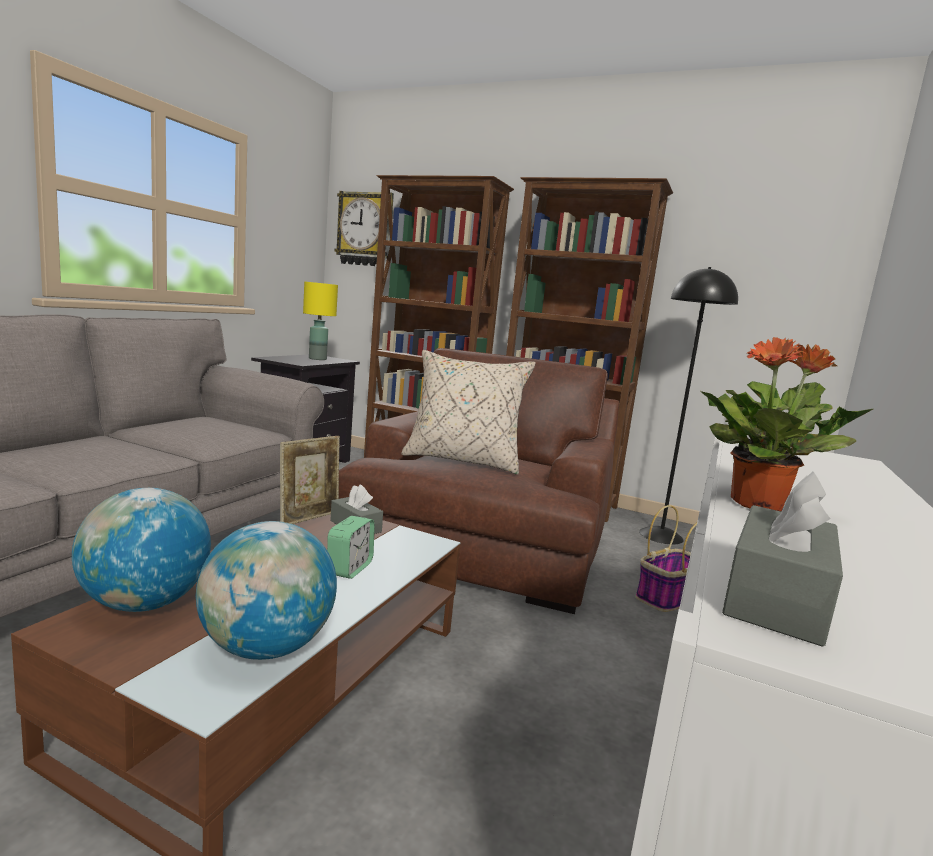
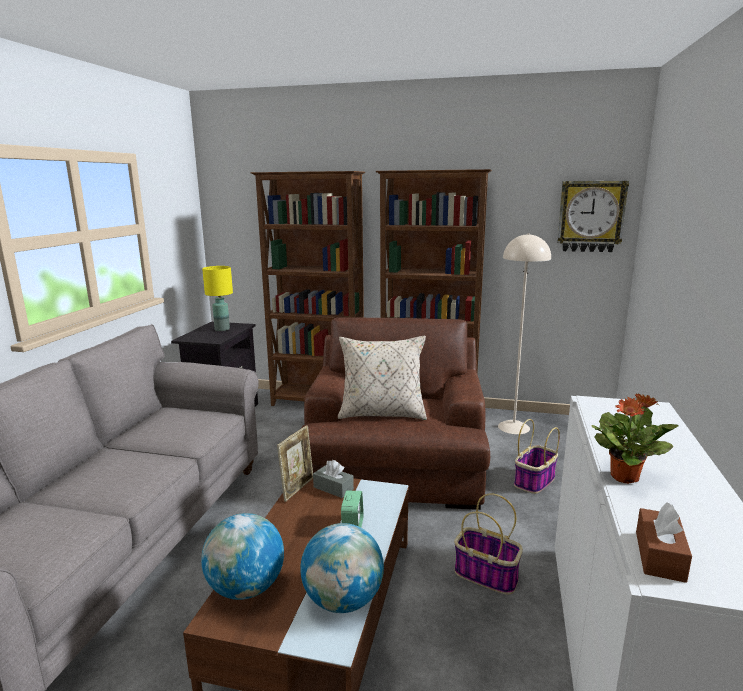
camera: 10 degrees left, 5 degrees up
(365, 229) = (237, 209): wall clock -> wall clock (590, 216)
(548, 695) = (487, 575): none -> basket
(661, 535) = (514, 427): black floor lamp -> beige floor lamp
(776, 598) = (659, 556): grey tissue box -> brown tissue box

